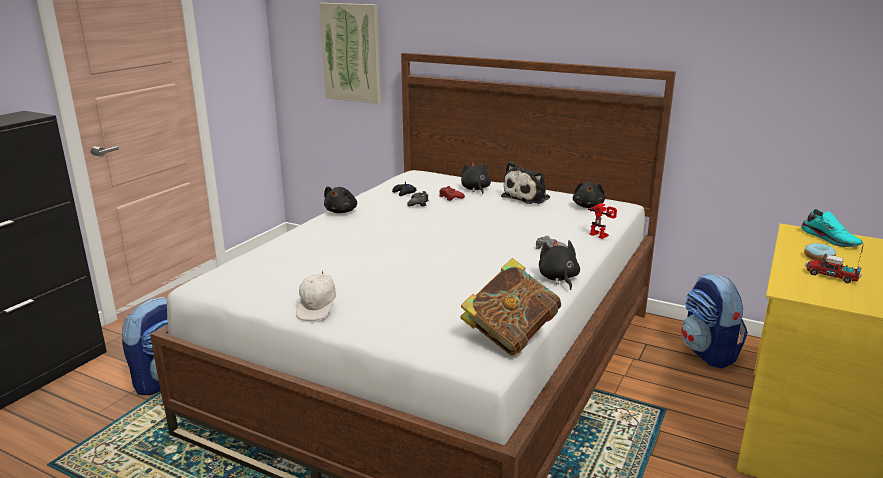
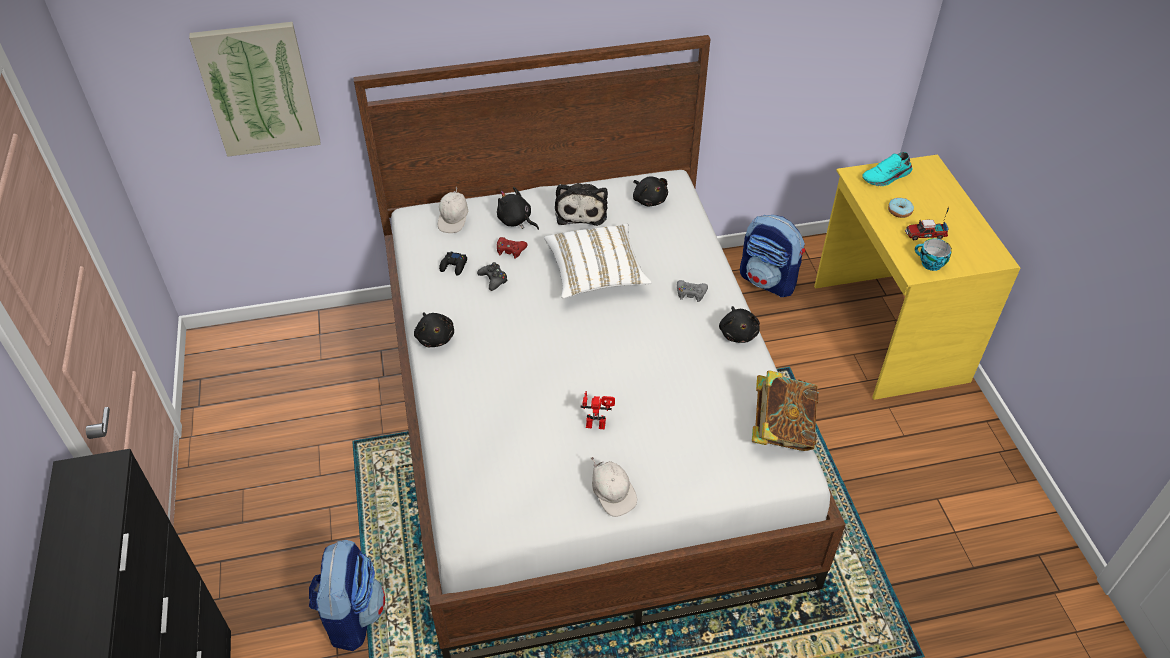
camera: 40 degrees left, 25 degrees up
(437, 179) = (454, 220): none -> white cap
(491, 221) = (596, 273): none -> white pillow
(558, 278) = (738, 333): black plush toy -> black plush toy turned 135 degrees counterclockwise
(601, 235) = (706, 245): toy robot -> toy robot (597, 421)
(812, 291) = (929, 264): none -> cup
(830, 239) = (886, 177): turquoise shoe -> turquoise shoe turned 135 degrees clockwise

